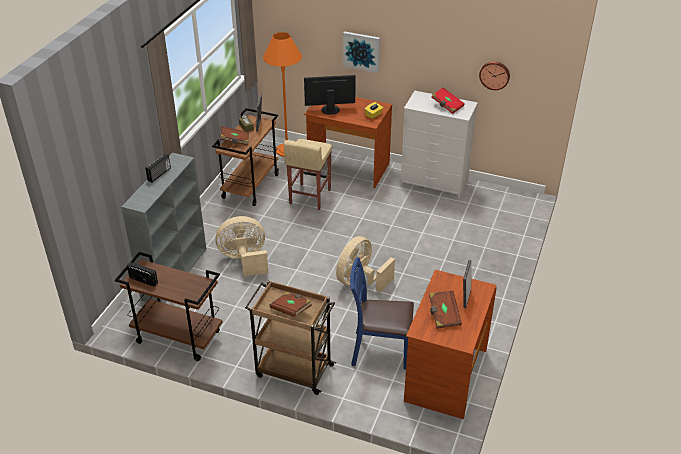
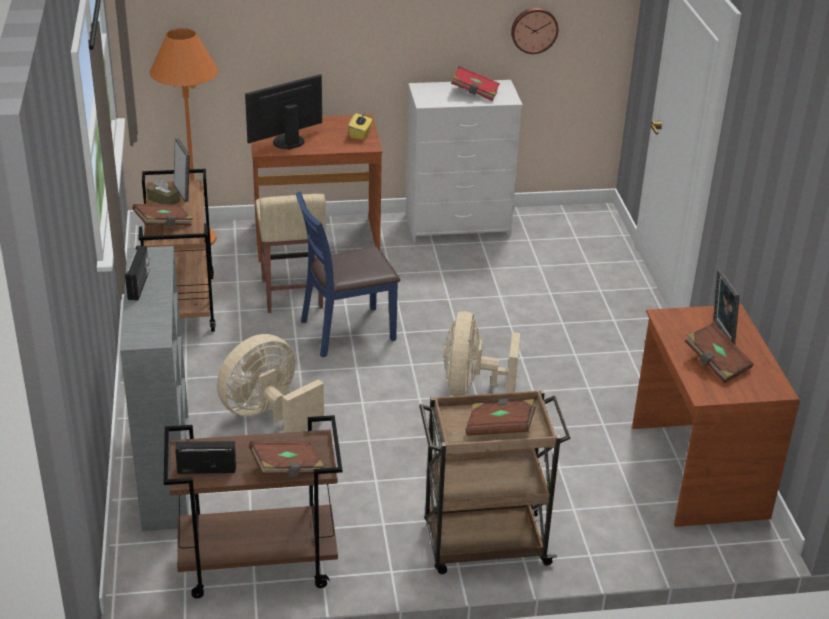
camera: 30 degrees left, 5 degrees down
(179, 293) = (287, 469): none -> brown book
(362, 51) = (314, 36): picture -> none
(379, 351) = (582, 471): blue chair -> blue chair (346, 331)

